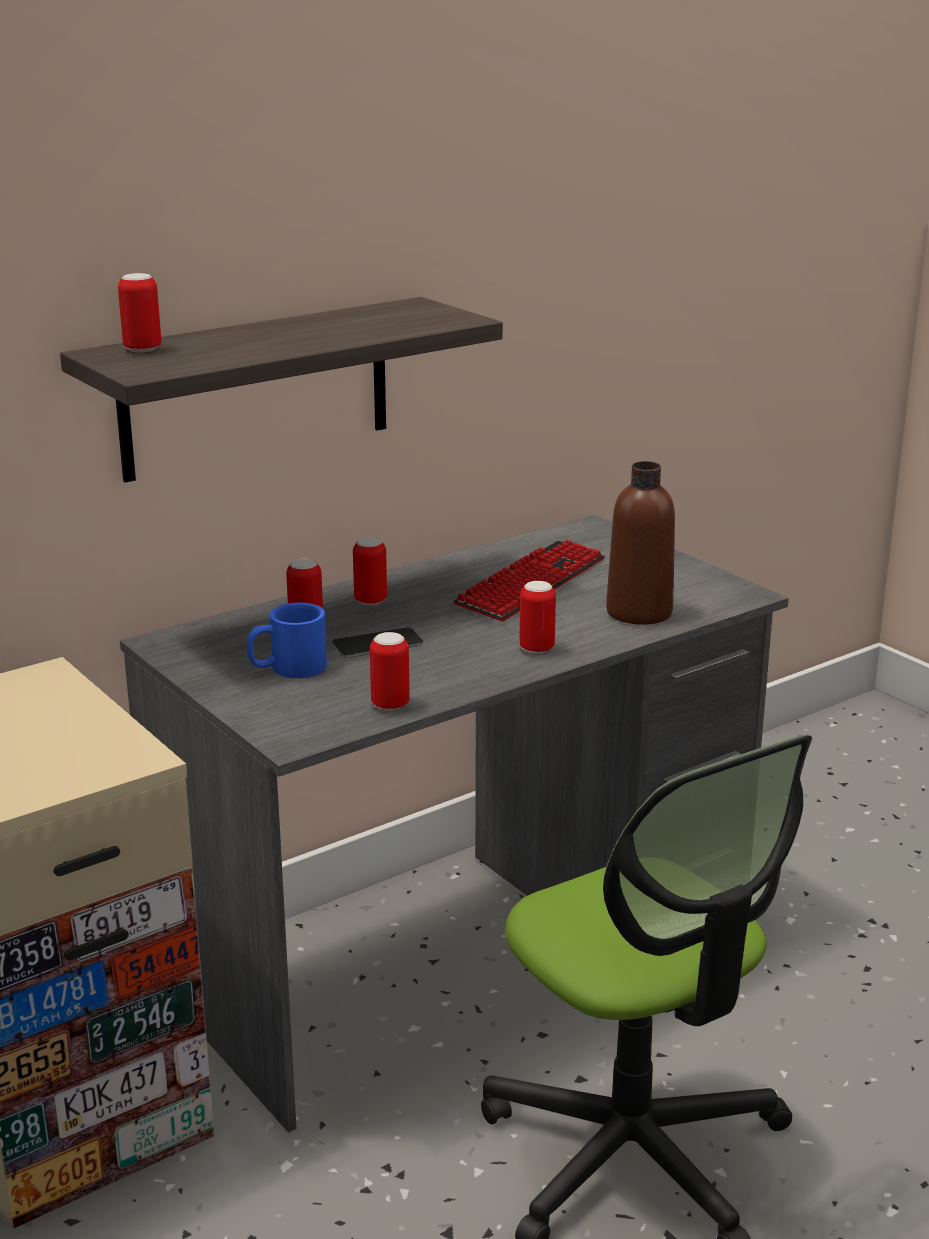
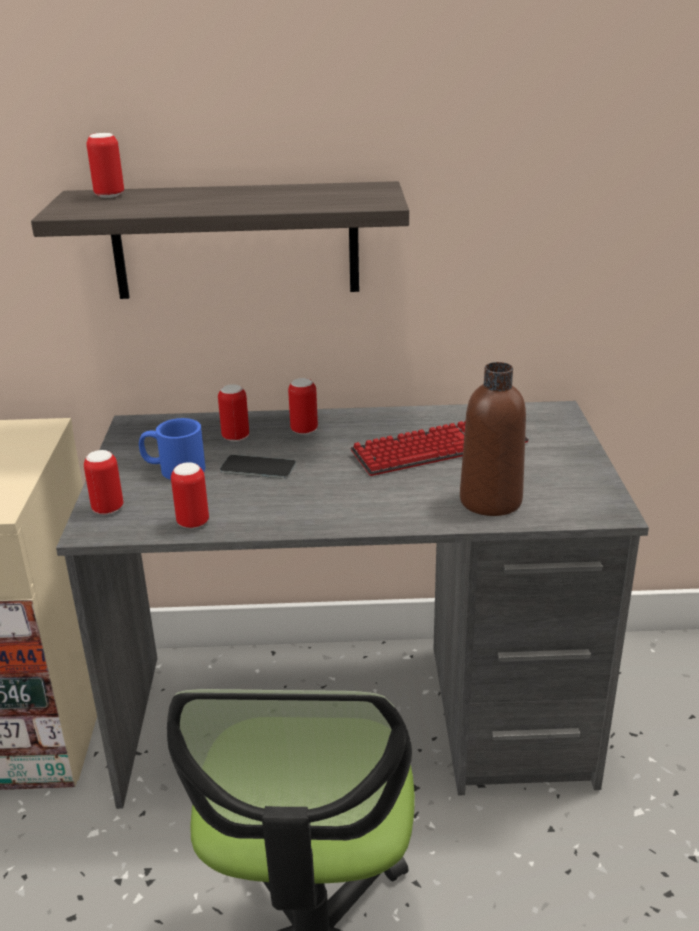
camera: 35 degrees right, 5 degrees up
(536, 649) = (363, 509): can -> can (108, 509)

